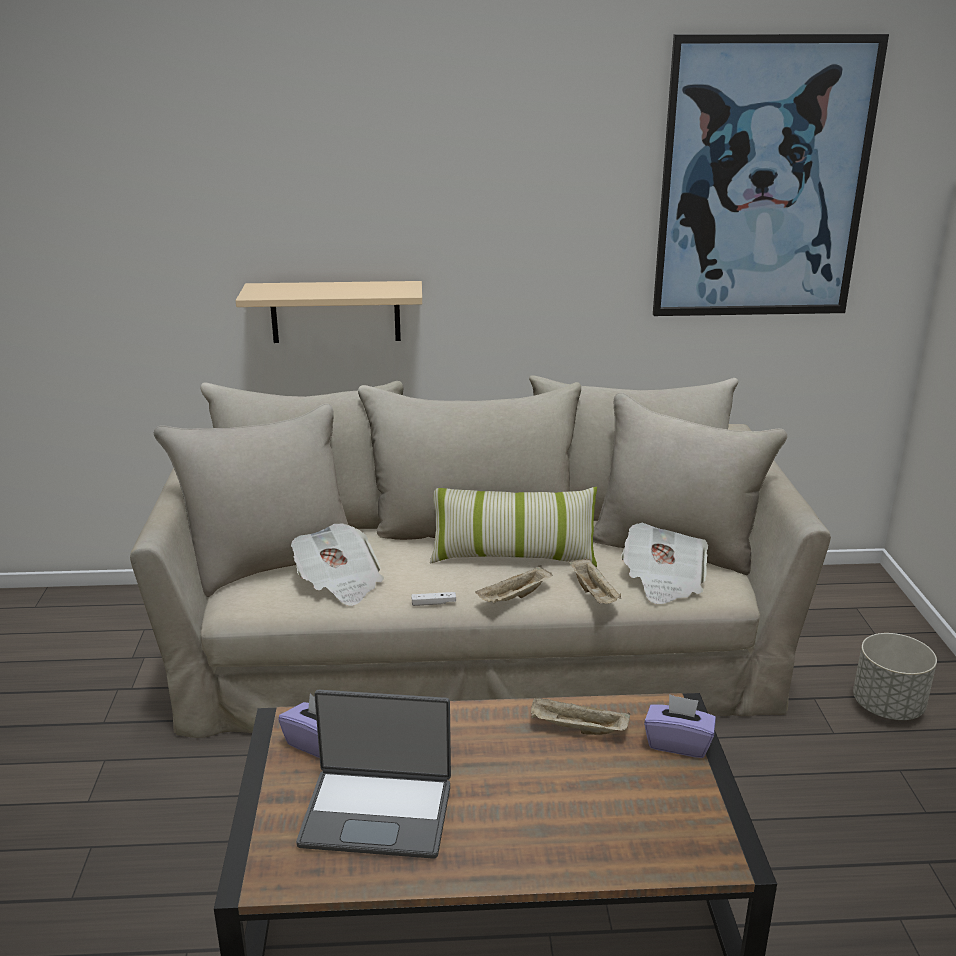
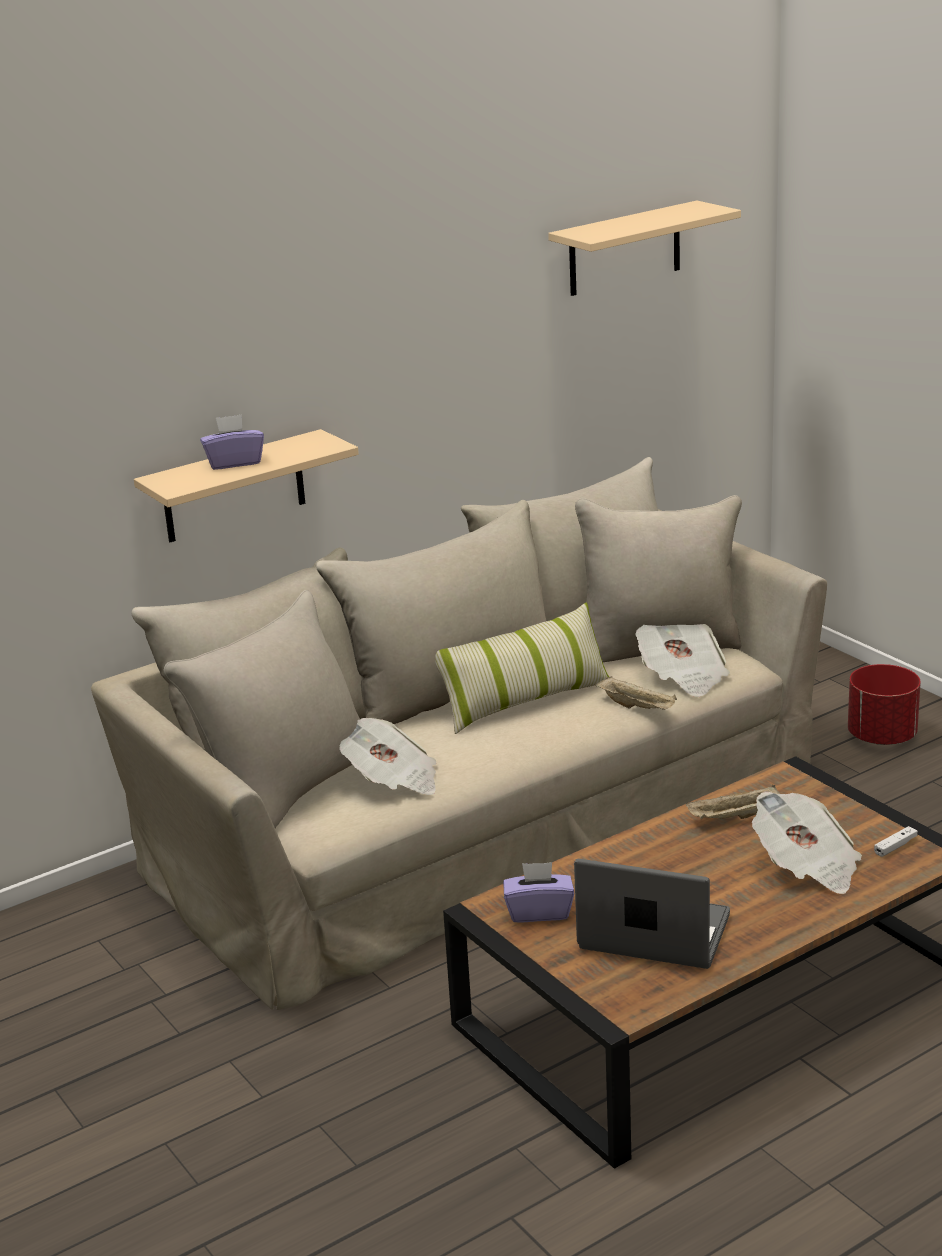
camera: 30 degrees left, 0 degrees up
(377, 812) = (653, 934): laptop -> laptop turned 135 degrees counterclockwise
(433, 603) = (506, 765): white game controller -> white game controller (895, 846)
(514, 598) = (573, 735): beige tray -> none
(586, 811) = (807, 867): none -> newspaper
(678, 743) = (820, 797): purple tissue box -> purple tissue box (234, 462)
(763, 181) = (624, 249): picture -> beige shelf
(886, 707) = (881, 737): grey planter -> red planter

